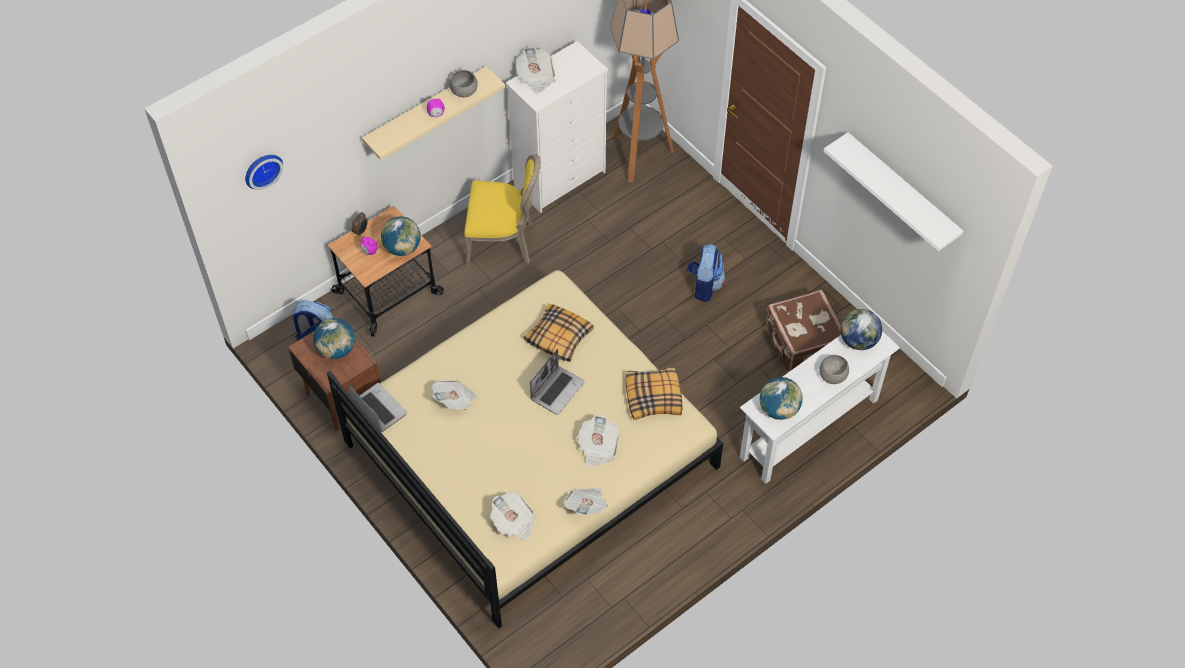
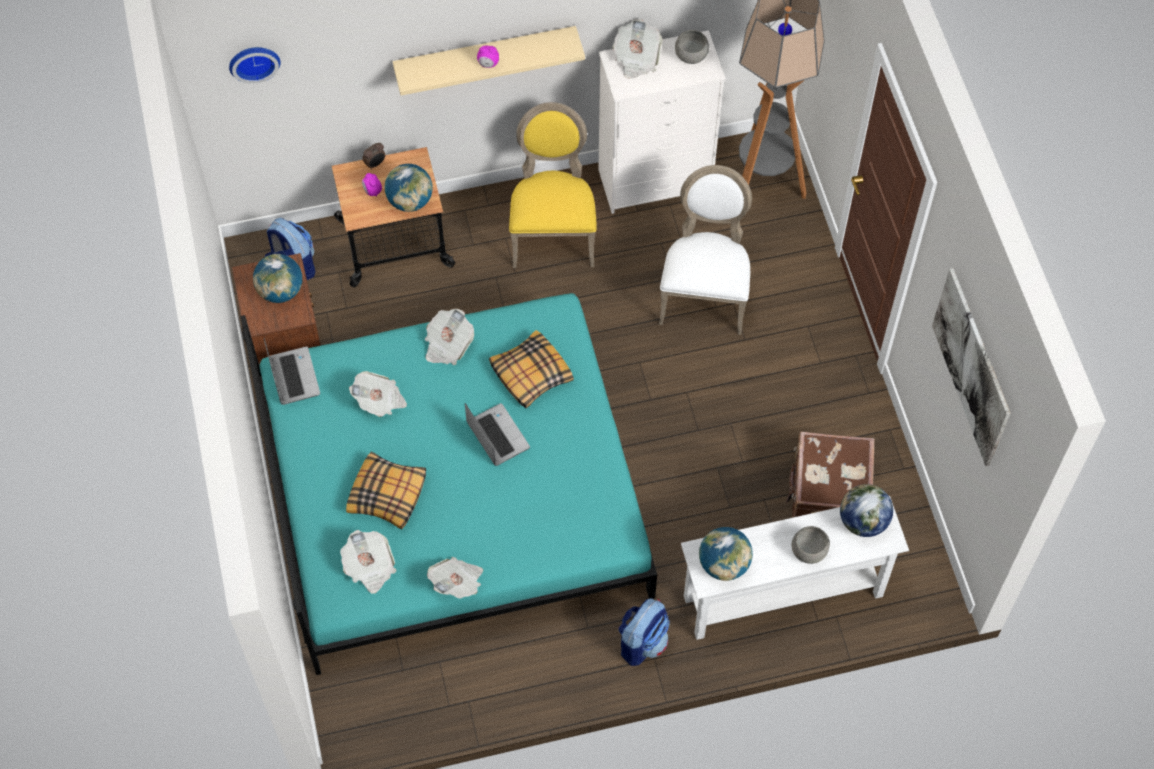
camera: 25 degrees right, 5 degrees up
(464, 92) = (534, 48): grey bowl -> grey bowl (691, 56)
(504, 241) = (553, 231): yellow chair -> yellow chair turned 120 degrees counterclockwise
(530, 454) = (452, 492): beige bed -> turquoise bed
(557, 390) = (496, 435): laptop -> laptop turned 90 degrees counterclockwise
(598, 448) = (505, 521): newspaper -> newspaper (447, 345)
(638, 242) = (705, 293): none -> white chair
(654, 397) = (599, 489): pillow -> pillow (388, 495)
(704, 285) = (753, 375): backpack -> backpack (642, 641)
(901, 191) = (971, 367): white shelf -> picture

